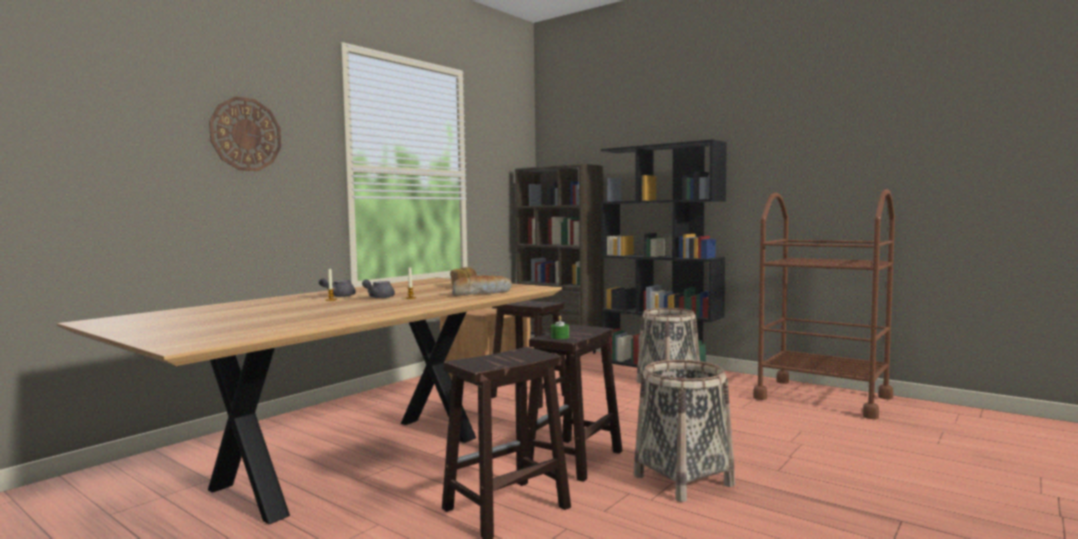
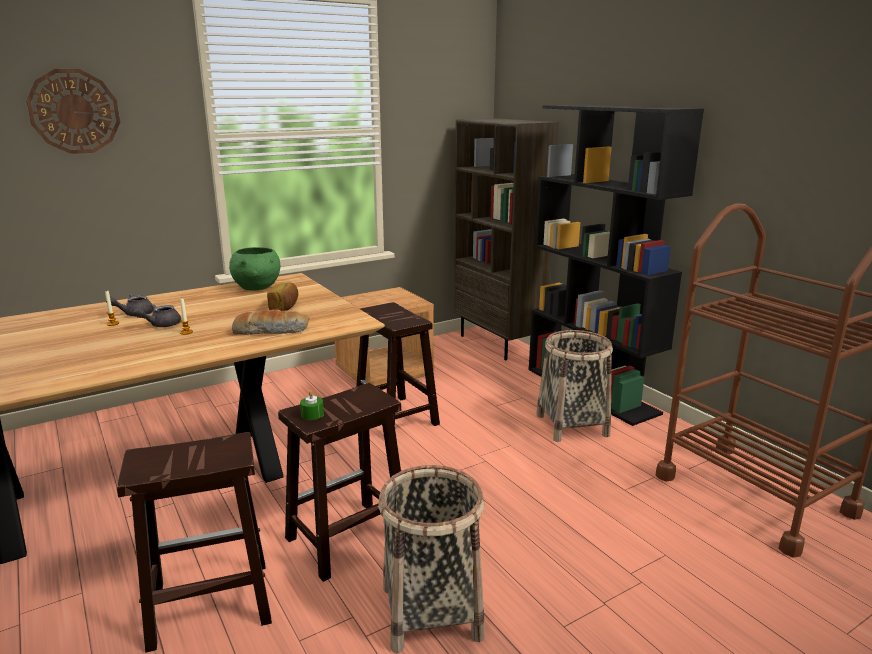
camera: 20 degrees right, 15 degrees up
(416, 283) = (257, 288): none -> green bowl

